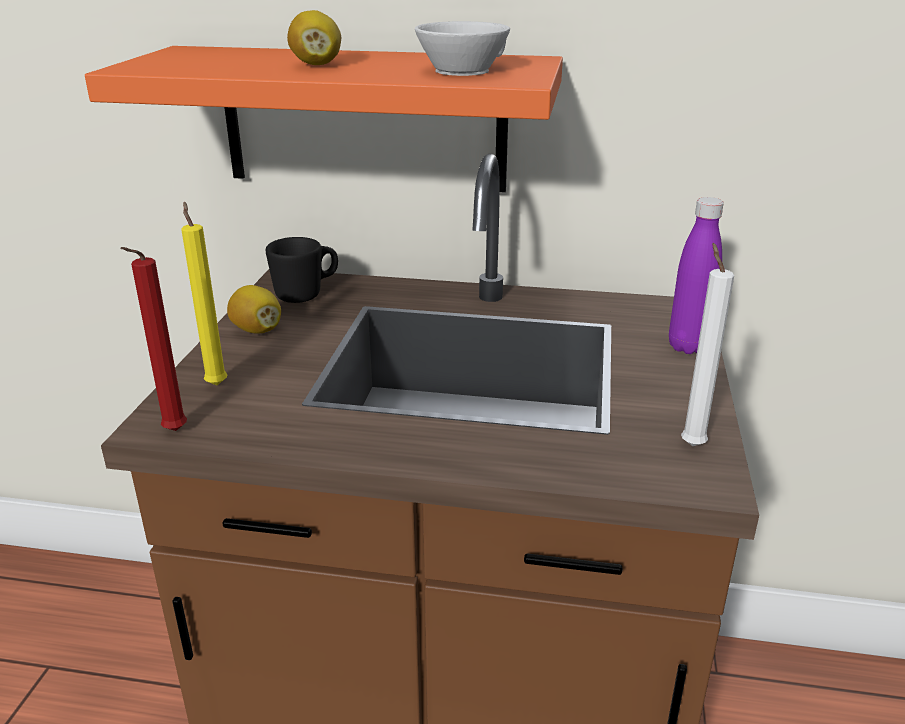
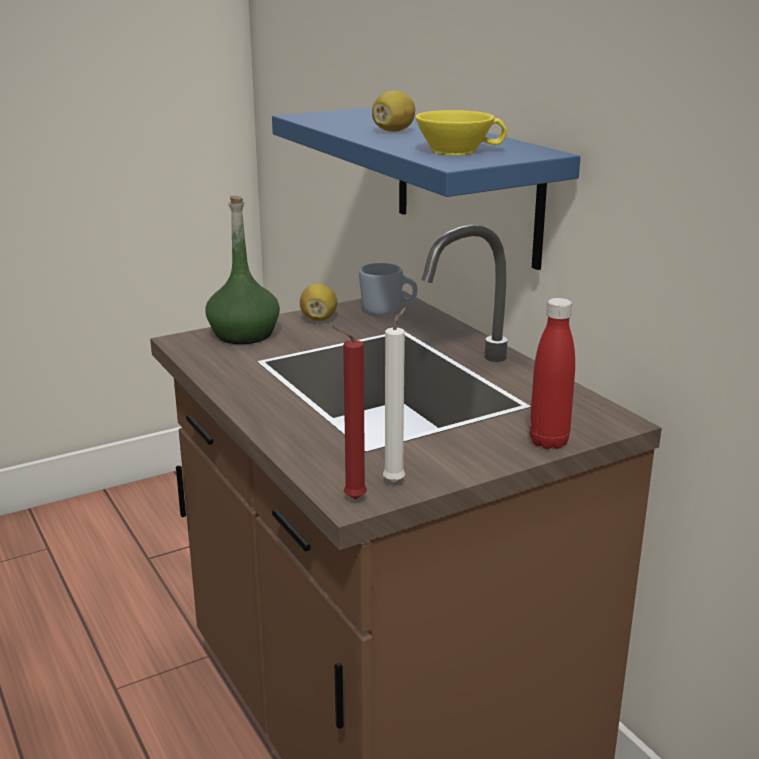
camera: 50 degrees right, 5 degrees down
(172, 433) = (182, 346): red candle -> red candle (351, 499)
(216, 383) = (244, 334): yellow candle -> green bottle
(306, 294) = (388, 311): black mug -> blue mug
(363, 119) = (466, 184): orange shelf -> blue shelf
(461, 70) = (456, 150): white cup -> yellow cup
(687, 346) = (548, 442): purple bottle -> red bottle

